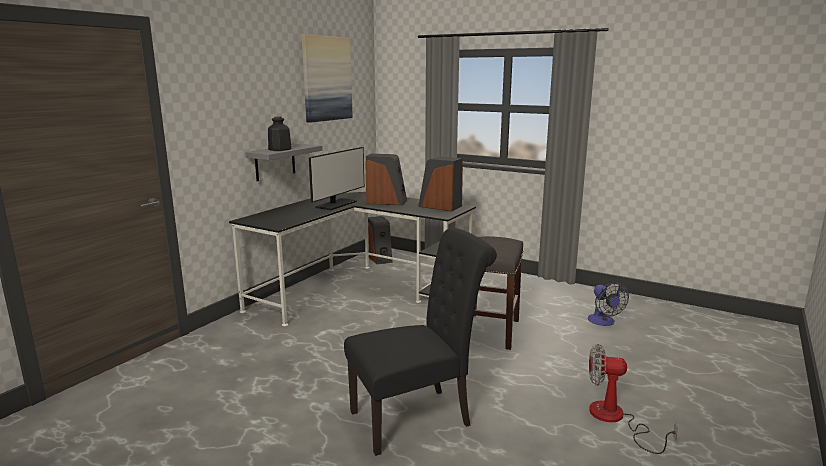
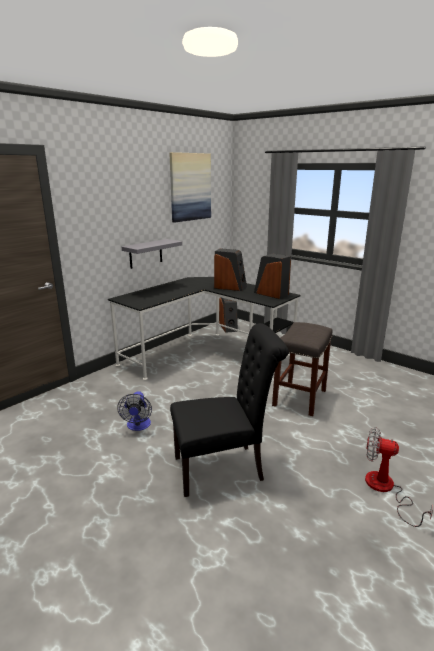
camera: 10 degrees right, 5 degrees up
(279, 149) = (148, 244): bottle -> none
(336, 204) = (191, 288): monitor -> none
(603, 322) = (397, 398): fan -> fan (138, 426)

